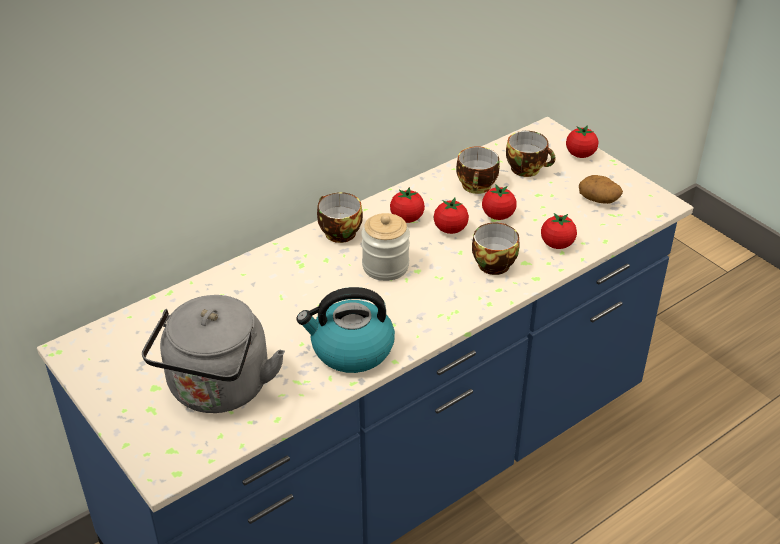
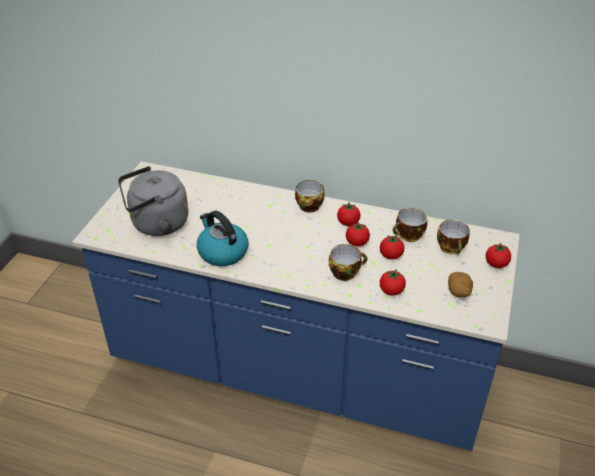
camera: 55 degrees right, 0 degrees up
(385, 266) = (299, 234): jar -> none

